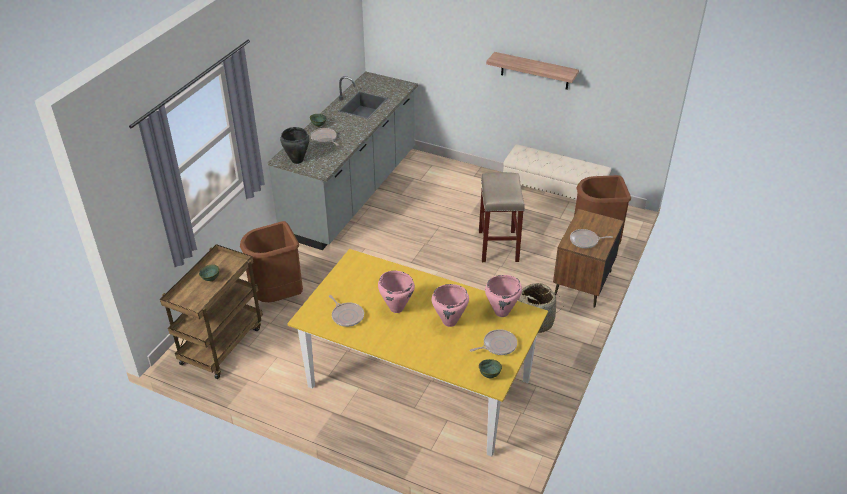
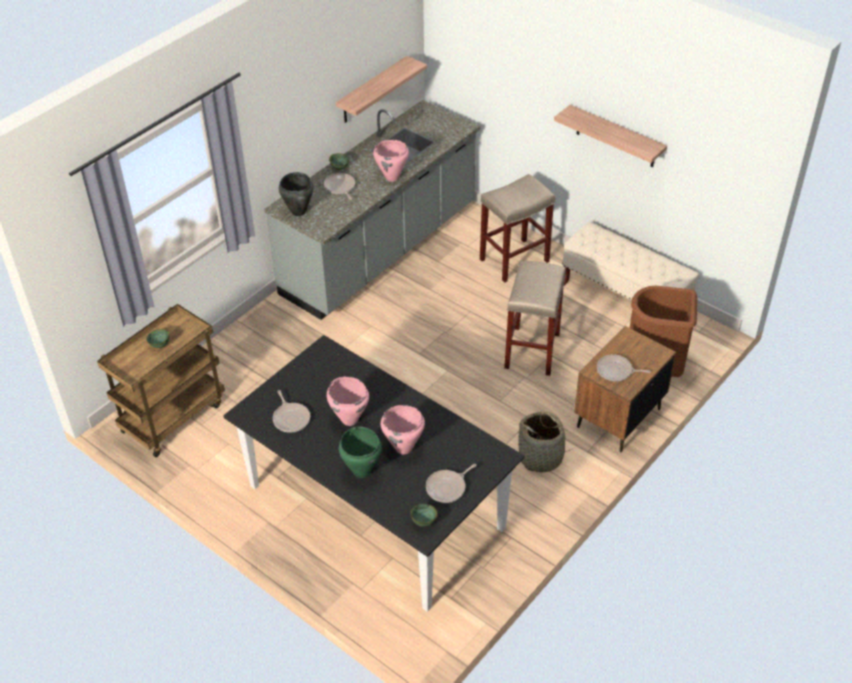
camera: 15 degrees right, 5 degrees up
(278, 296) = (253, 369): brown trash can -> none
(333, 62) = (372, 90): none -> shelf
(419, 383) = (376, 506): yellow dining table -> black dining table
(422, 345) = (361, 471): none -> green cooking pot
(459, 185) = (514, 261): none -> beige stool
(498, 345) = (447, 487): frying pan -> frying pan turned 150 degrees clockwise
(502, 312) = (468, 448): pink cooking pot -> pink cooking pot (392, 177)

